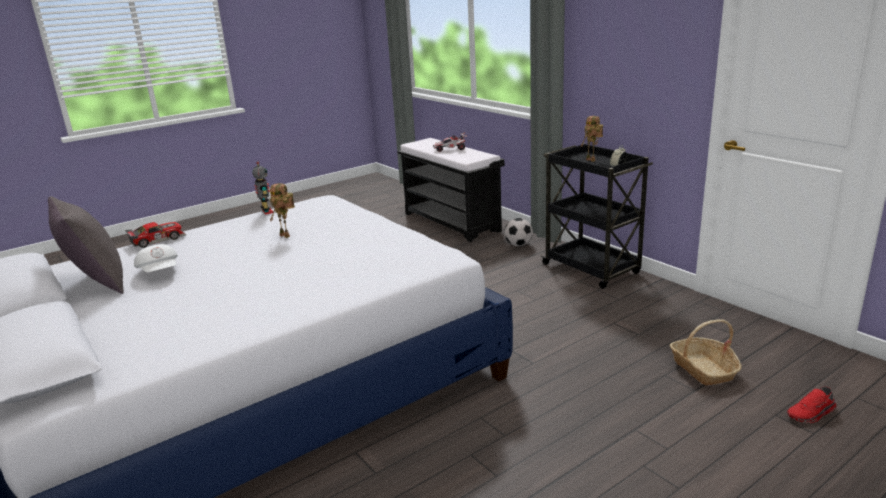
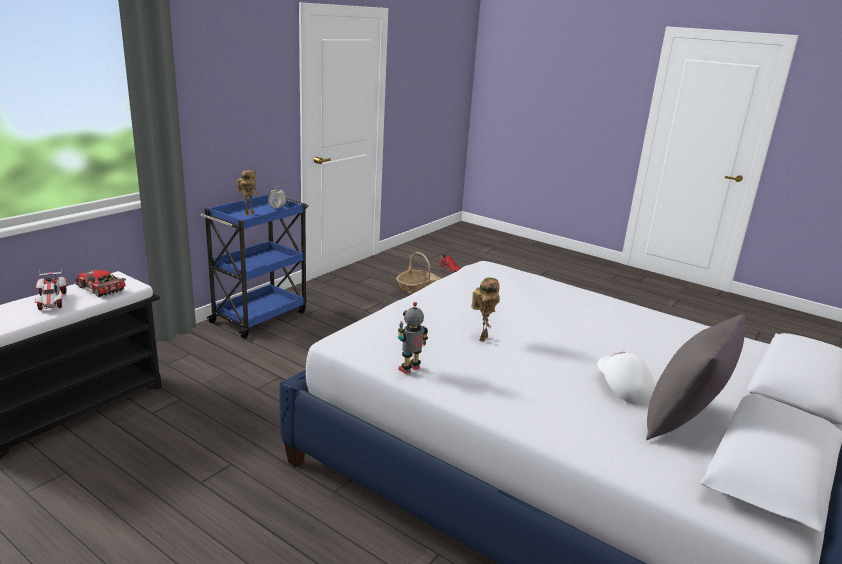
camera: 110 degrees left, 0 degrees up
(157, 239) = (546, 430): toy car -> toy car (99, 289)
(160, 272) = (622, 388): white cap -> white cap turned 60 degrees counterclockwise
(518, 245) = (184, 354): football -> none
(592, 269) = (260, 316): black cart -> blue cart

